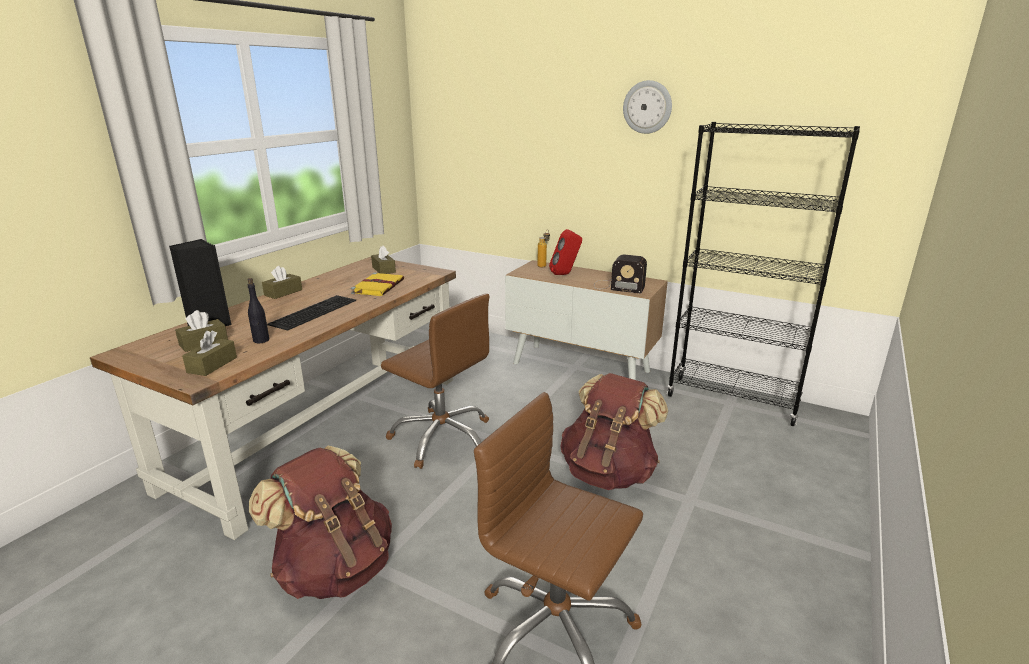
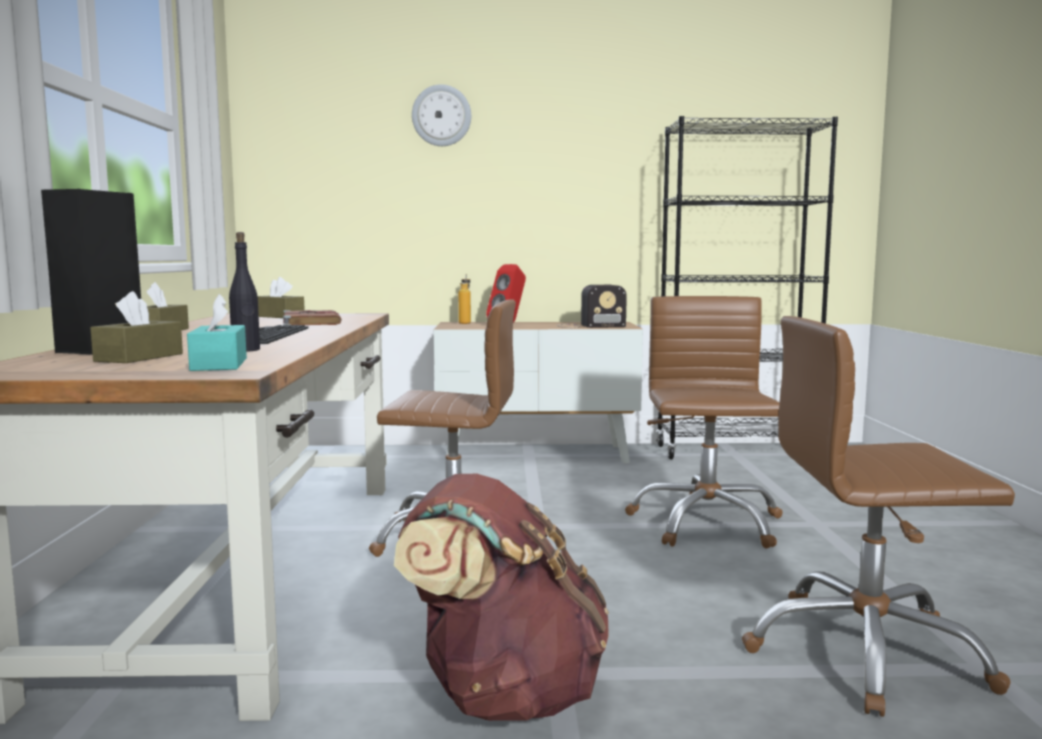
camera: 30 degrees left, 15 degrees down
(212, 365) = (219, 364): brown tissue box -> turquoise tissue box
(378, 286) = (311, 322): yellow book -> brown book
(608, 472) = (705, 523): brown backpack -> brown office chair
(647, 107) = (586, 114): wall clock -> wall clock (441, 116)

